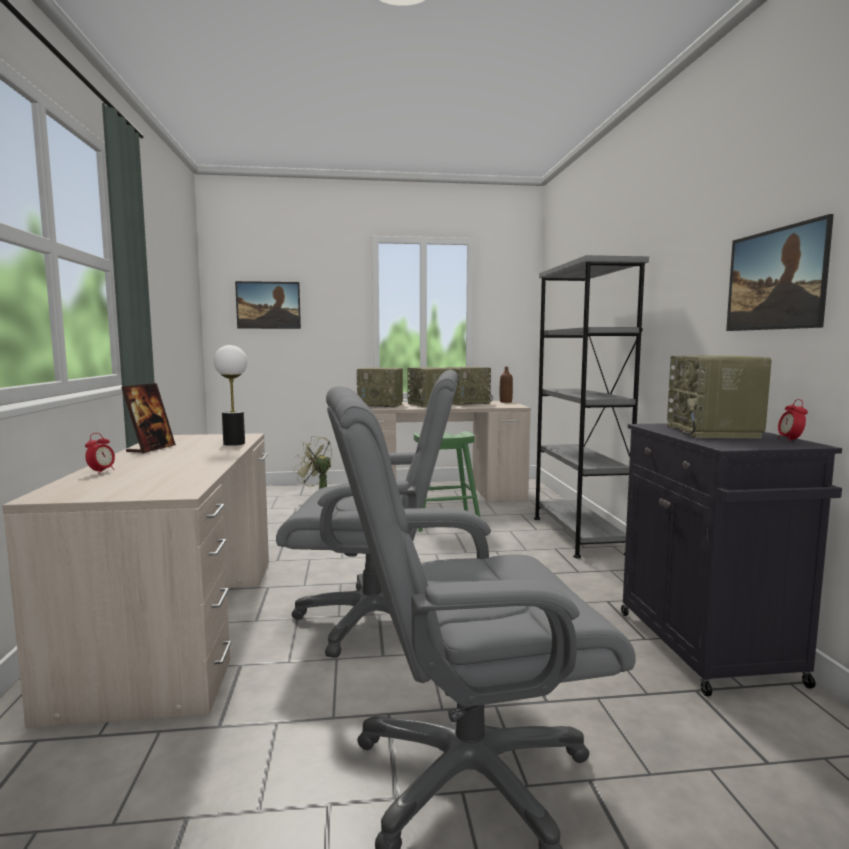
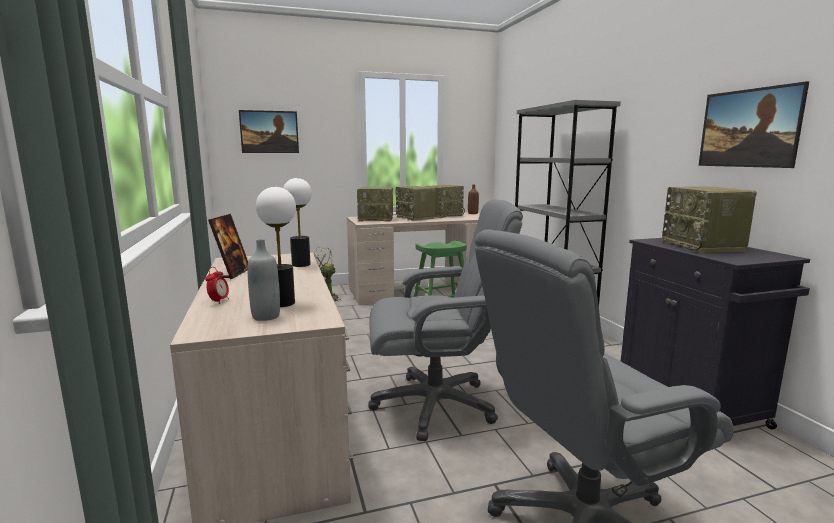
camera: 10 degrees left, 5 degrees up
(129, 486) = (266, 316): none -> grey bottle
(163, 476) = (282, 303): none -> table lamp
(790, 440) = (766, 252): alarm clock -> none

